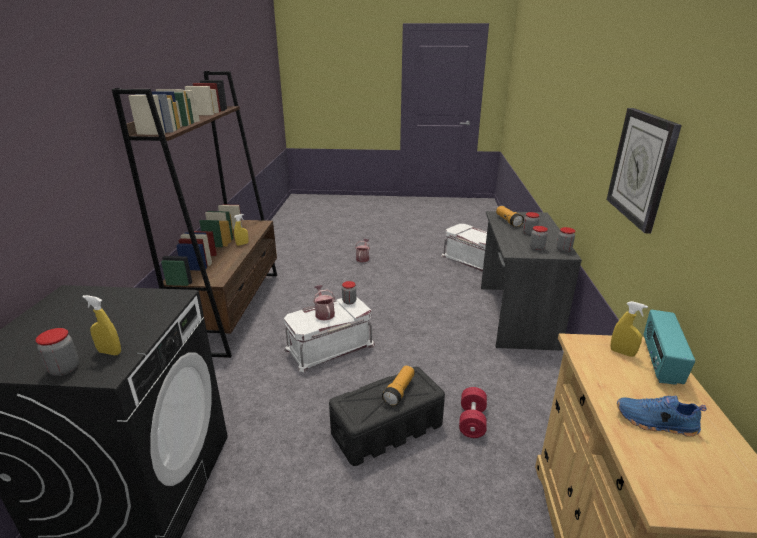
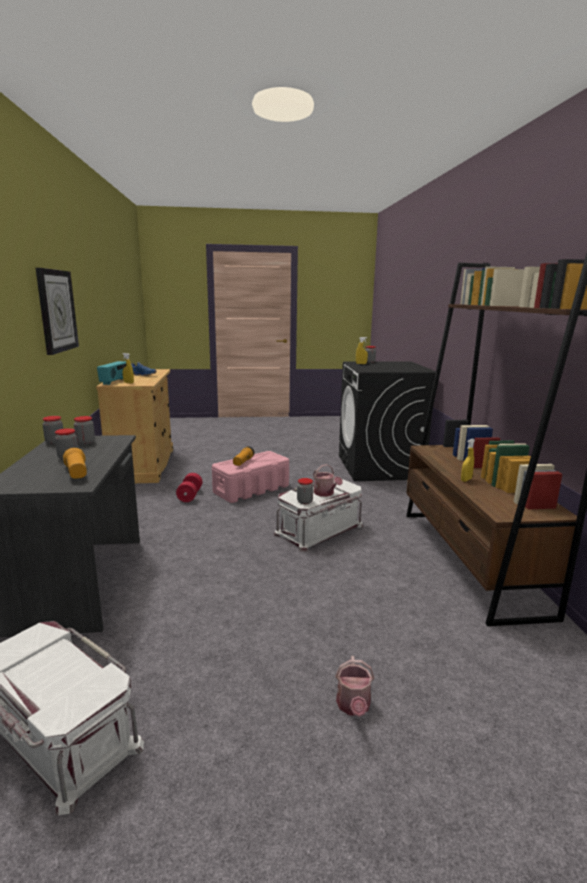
camera: 170 degrees right, 10 degrees down
(386, 429) = (252, 489): black storage box -> pink storage box

